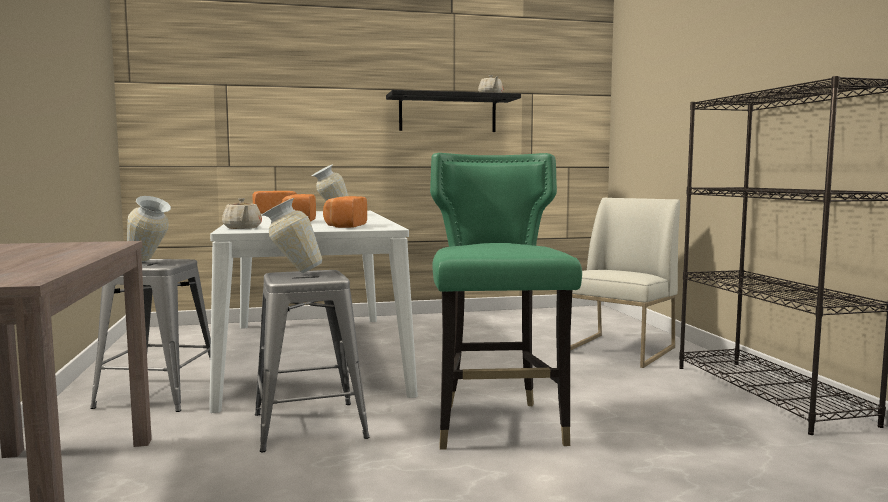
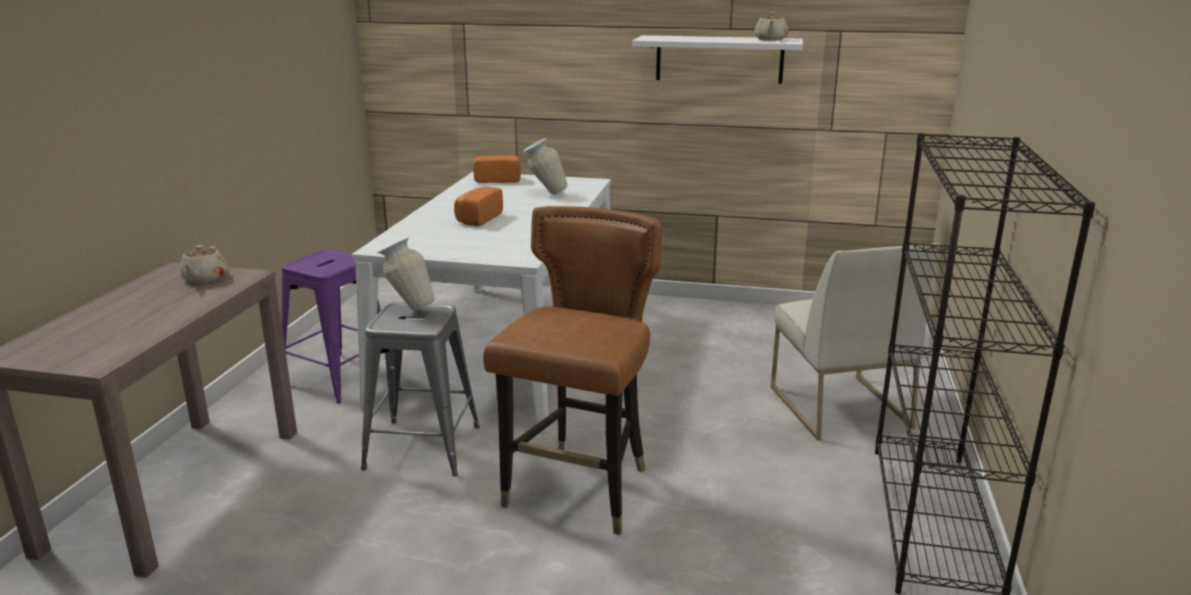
camera: 25 degrees right, 15 degrees up
(149, 262) = (324, 261): vase -> none
(159, 394) = (339, 377): grey stool -> purple stool
(242, 228) = (396, 240): beige teapot -> beige teapot (204, 278)
(344, 226) = (494, 245): bread -> none
(447, 114) = (719, 59): black shelf -> white shelf
(498, 427) = (580, 492): green chair -> brown chair
(619, 350) = (837, 406): white chair -> white chair turned 105 degrees clockwise

